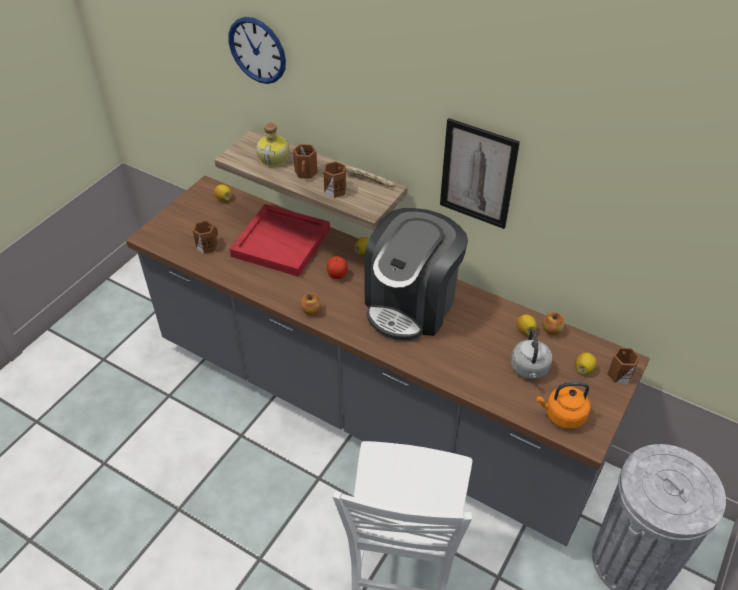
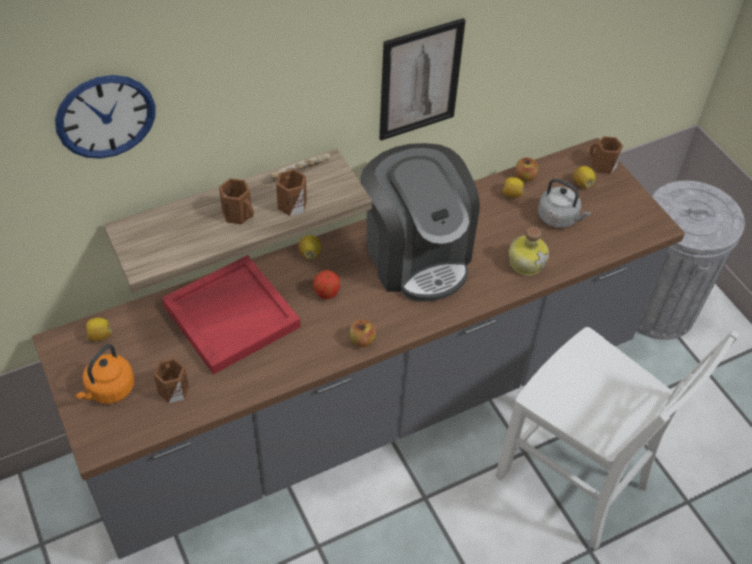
camera: 60 degrees left, 5 degrees up
(274, 158) = (185, 228): bottle -> bottle (526, 262)
(562, 415) = (623, 226): orange kettle -> orange kettle (109, 390)

